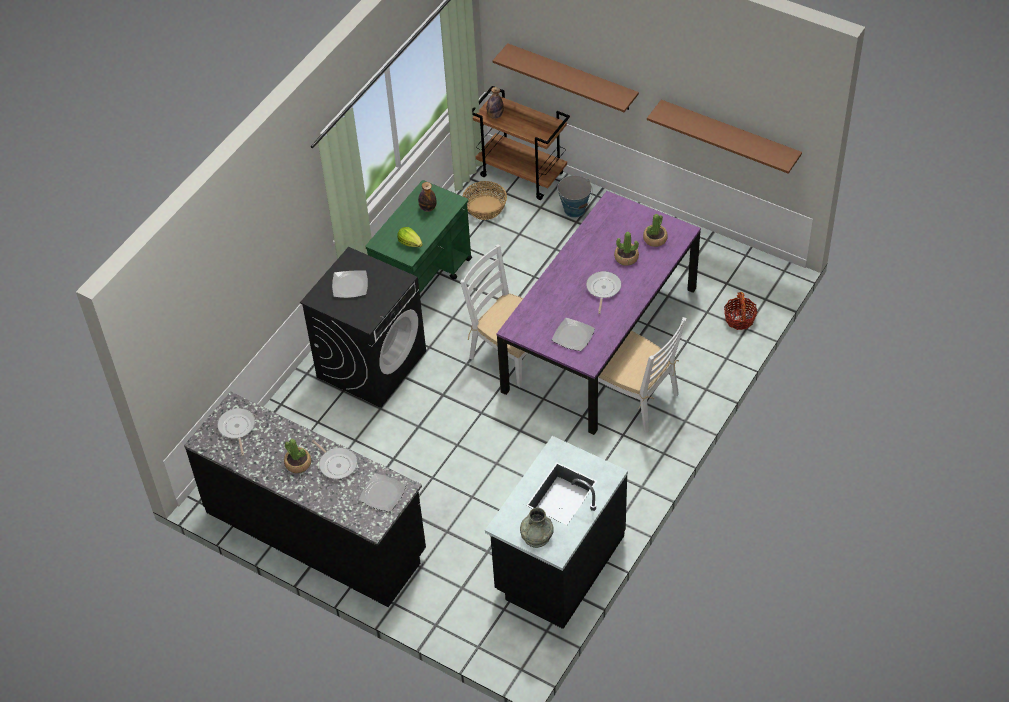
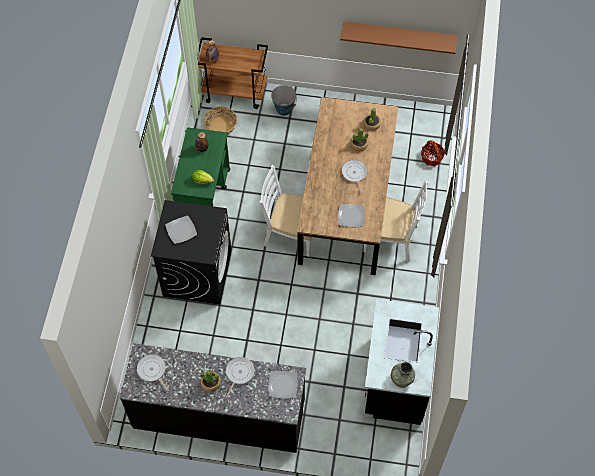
camera: 25 degrees left, 10 degrees up
(337, 464) = (239, 373): frying pan -> frying pan turned 90 degrees counterclockwise
(572, 77) = (268, 19): brown shelf -> none
(600, 338) = (346, 202): purple dining table -> brown dining table

